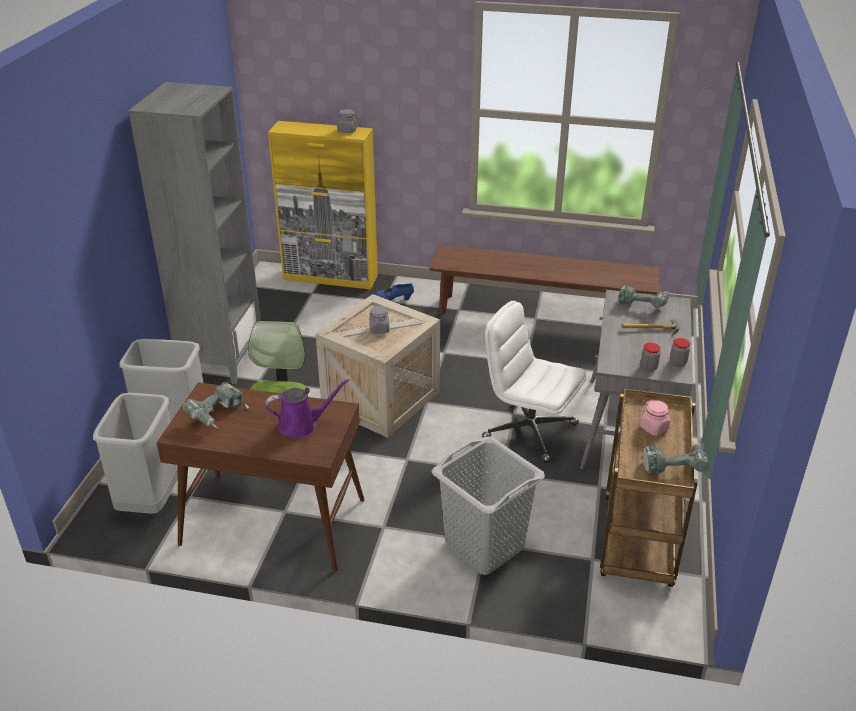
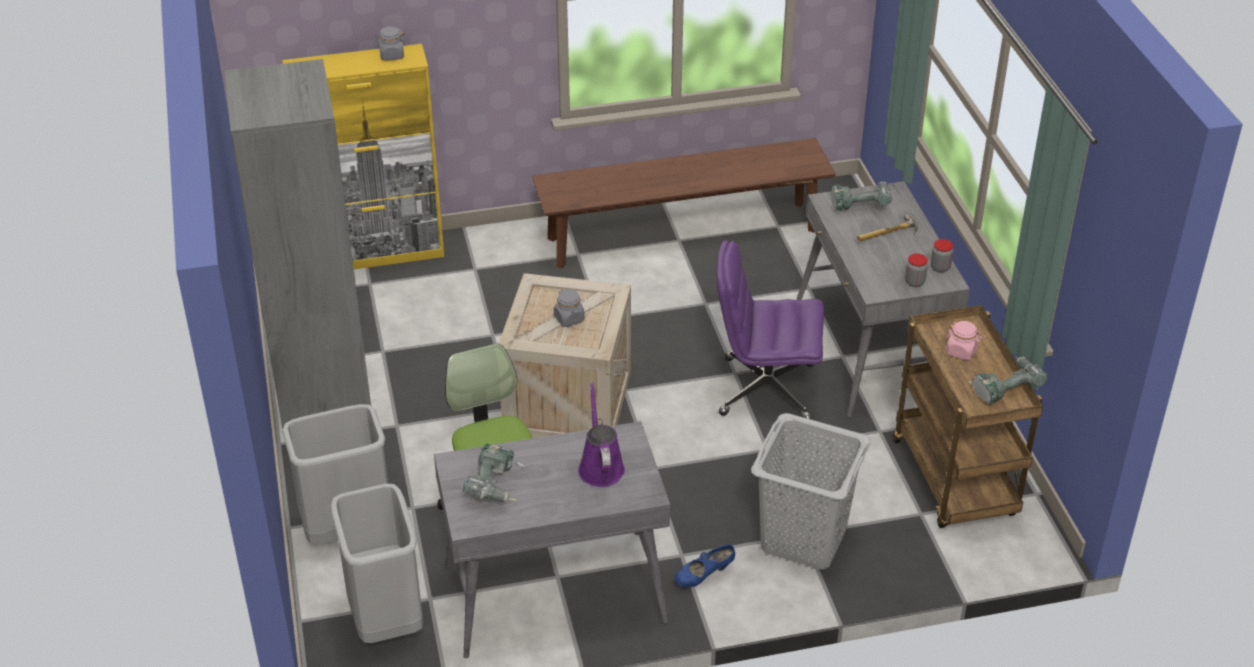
camera: 25 degrees left, 5 degrees up
(272, 523) = (553, 594): brown desk -> grey desk
(302, 425) = (600, 466): purple watering can -> purple watering can turned 60 degrees counterclockwise
(394, 300) = (486, 263): blue shoe -> blue shoe (704, 576)
(529, 431) = (765, 389): white office chair -> purple office chair

